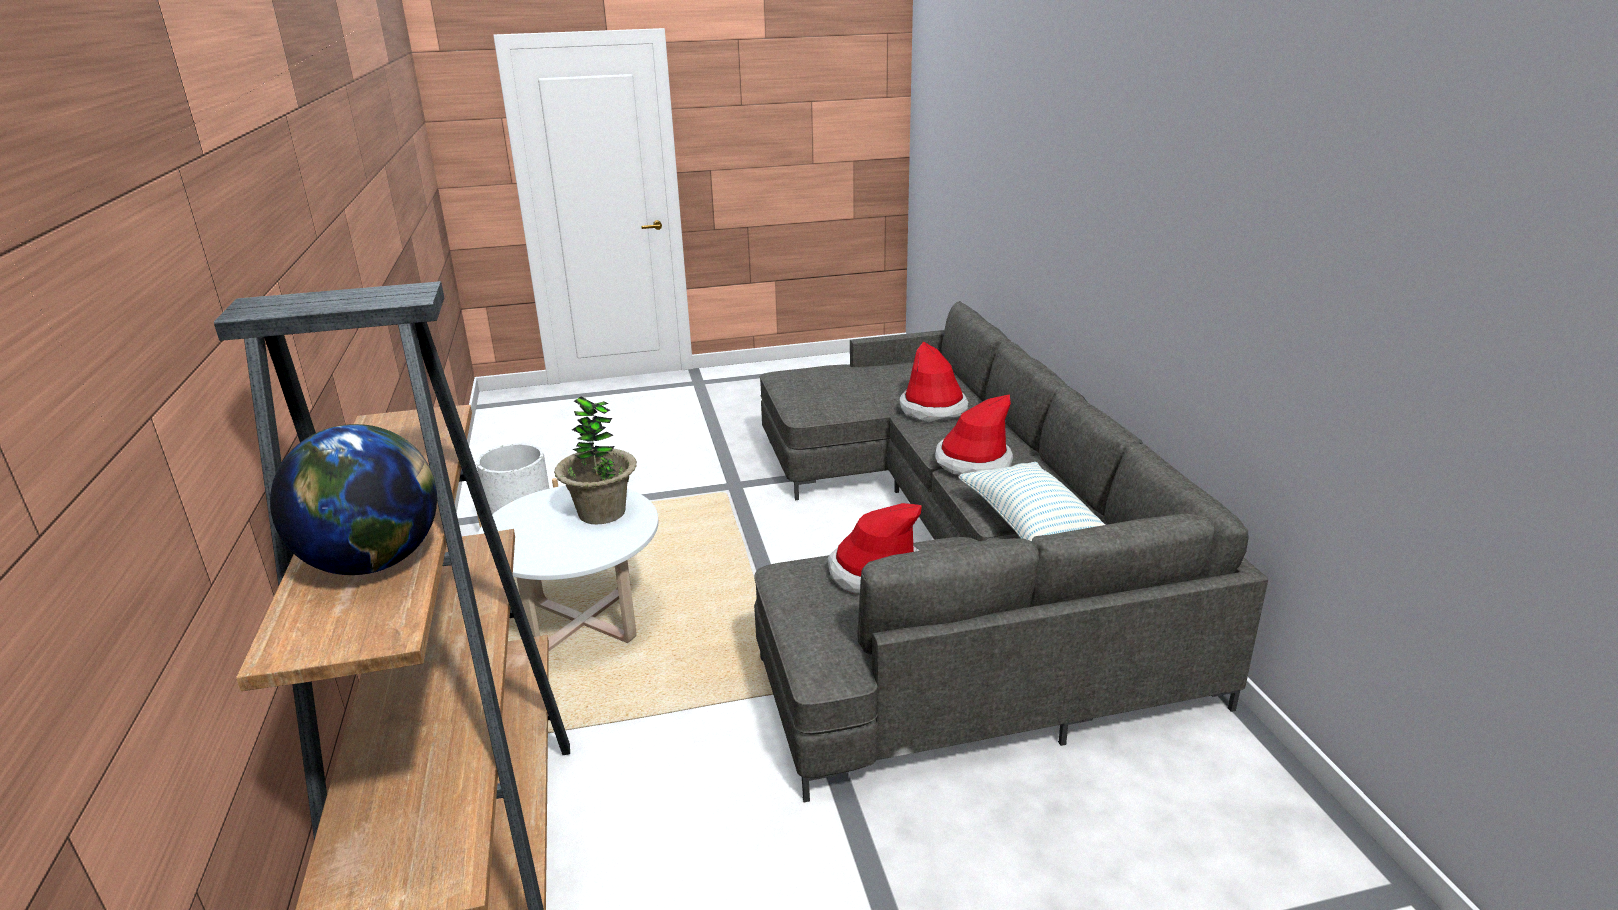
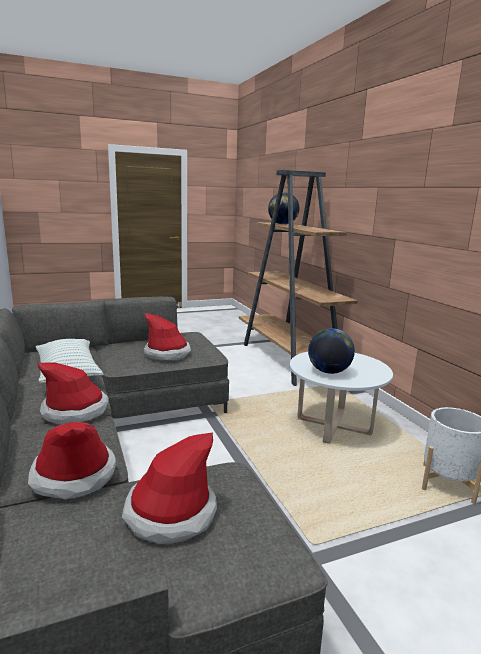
camera: 170 degrees right, 10 degrees down
(602, 513) = (328, 371): potted plant -> globe
(851, 389) = (170, 513): none -> hat

